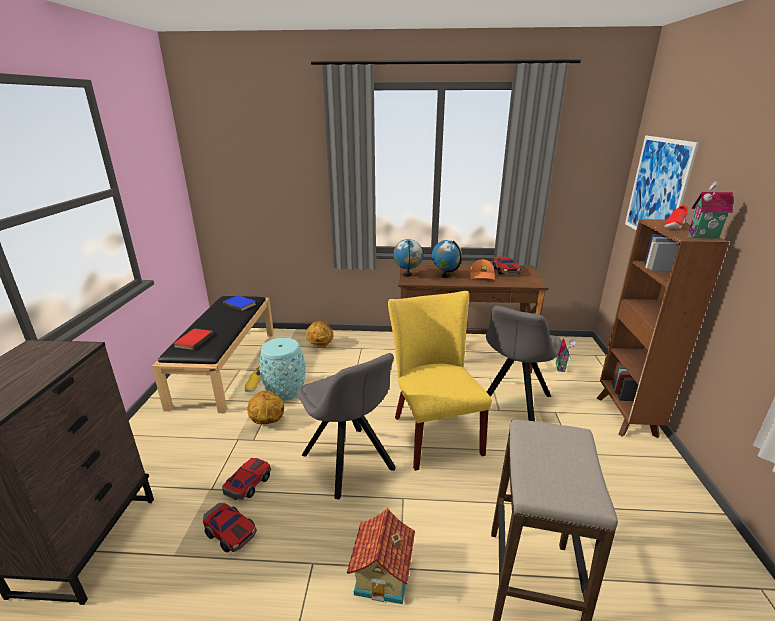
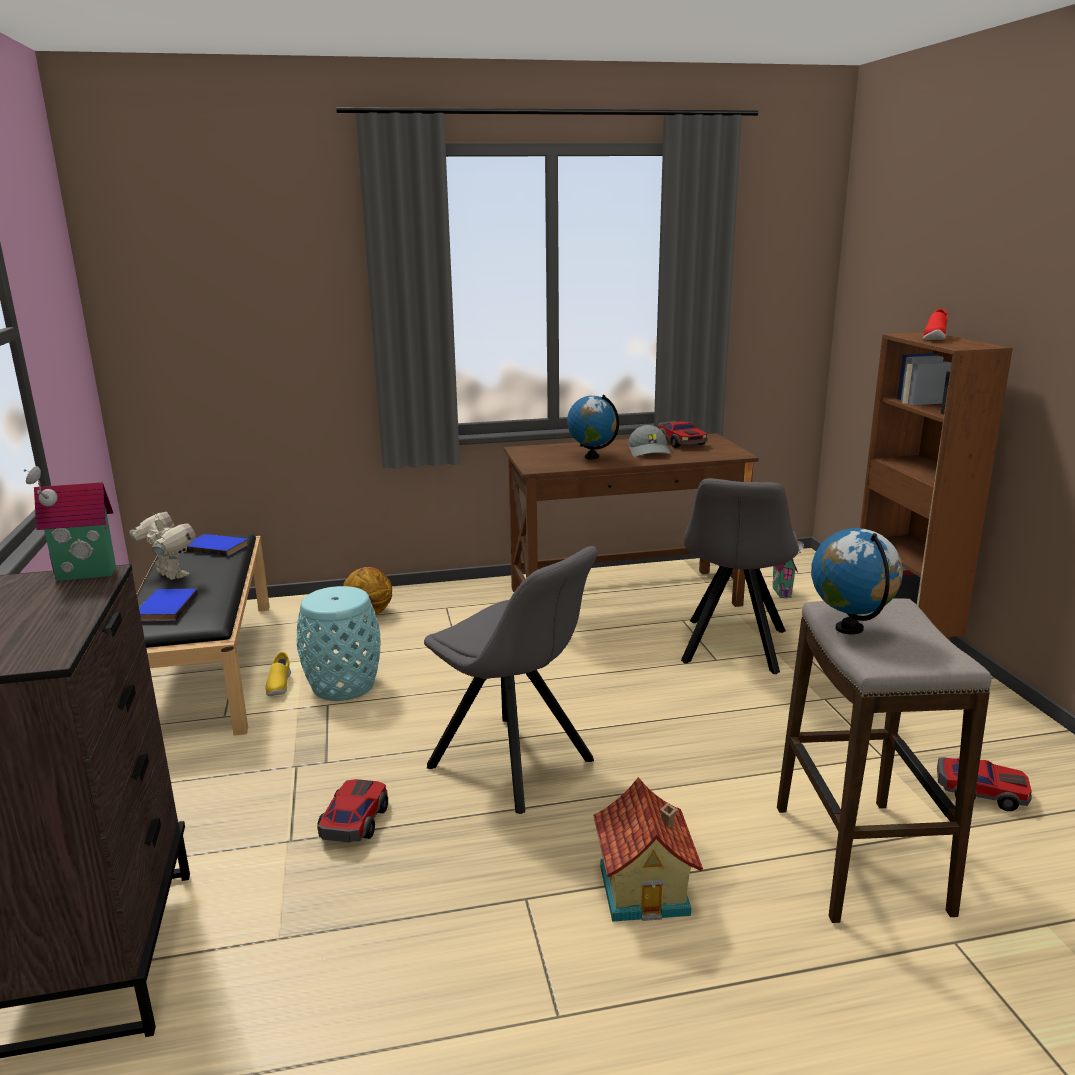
camera: 15 degrees left, 5 degrees down
(192, 340) = (164, 608): red book -> blue book
(208, 319) = (170, 575): none -> toy robot
(230, 532) = (363, 889): toy car -> toy car (981, 792)
(267, 421) = (336, 733): basketball -> none
(407, 275) = (529, 461): globe -> globe (849, 629)
(433, 431) = (628, 702): yellow chair -> none
(482, 276) = (650, 452): orange cap -> grey cap
(657, 189) = (890, 296): picture -> none
(704, 237) = (979, 345): toy house -> toy house (84, 575)

